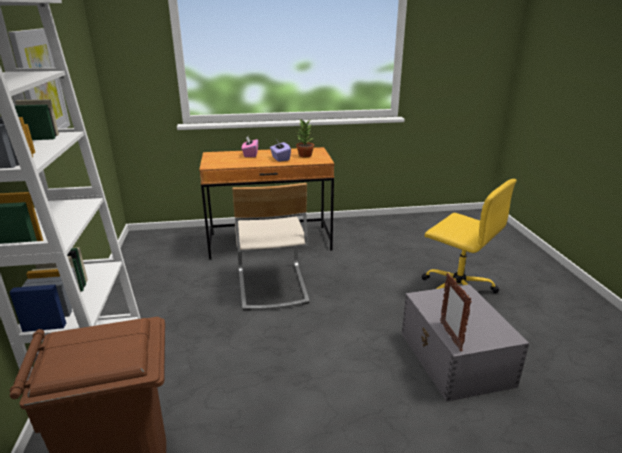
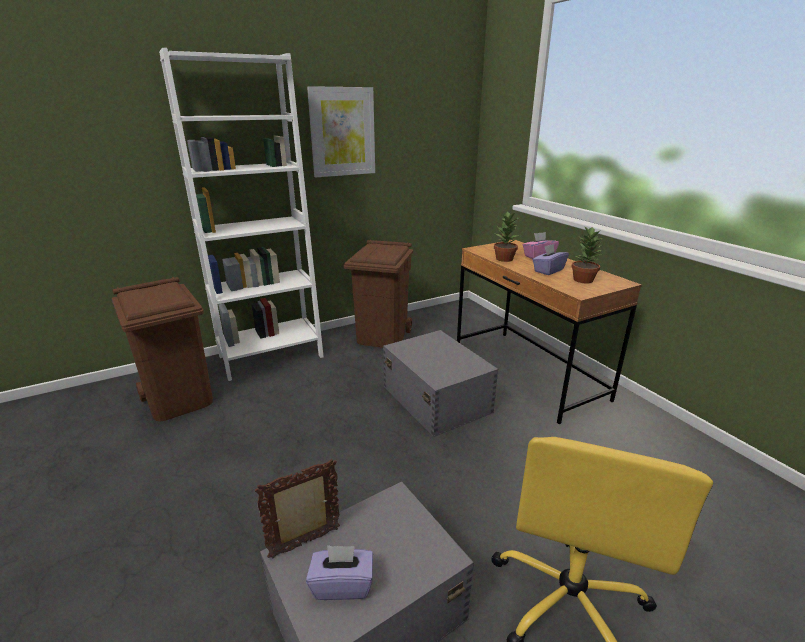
camera: 70 degrees right, 0 degrees up
(145, 290) = (382, 336): none -> brown trash can
(243, 163) = (504, 259): none -> potted plant
(271, 286) = (436, 398): beige chair -> grey storage box
(481, 326) = (342, 584): none -> purple tissue box

